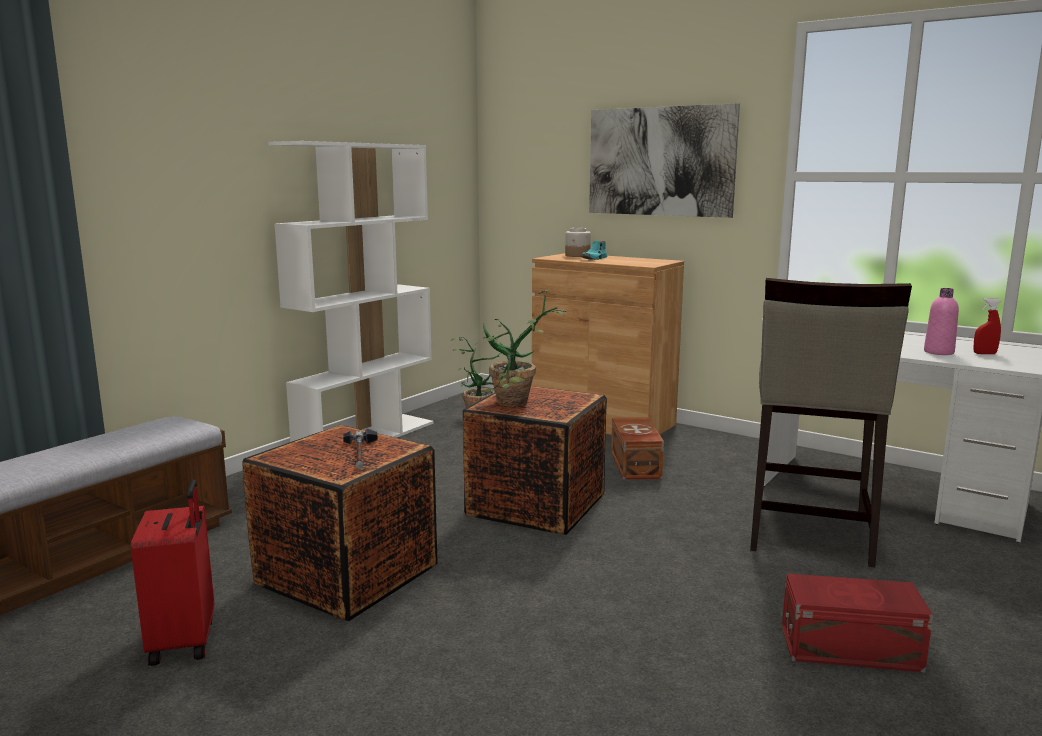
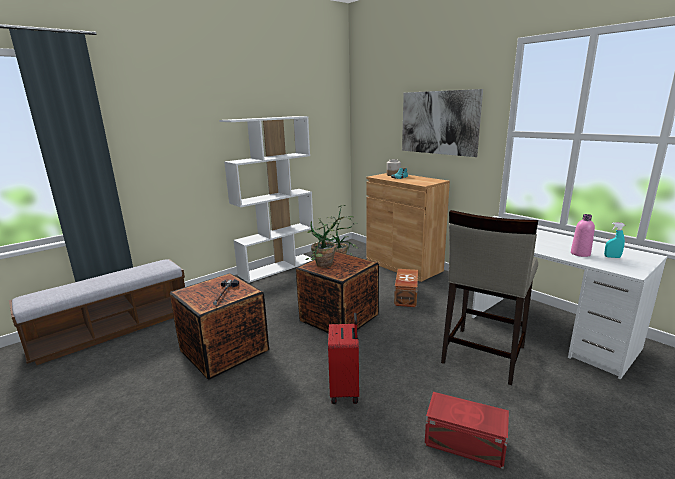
camera: 15 degrees right, 5 degrees up
(185, 641) = (133, 380): red suitcase -> red suitcase (345, 390)
(984, 353) = (612, 257): red spray bottle -> turquoise spray bottle

